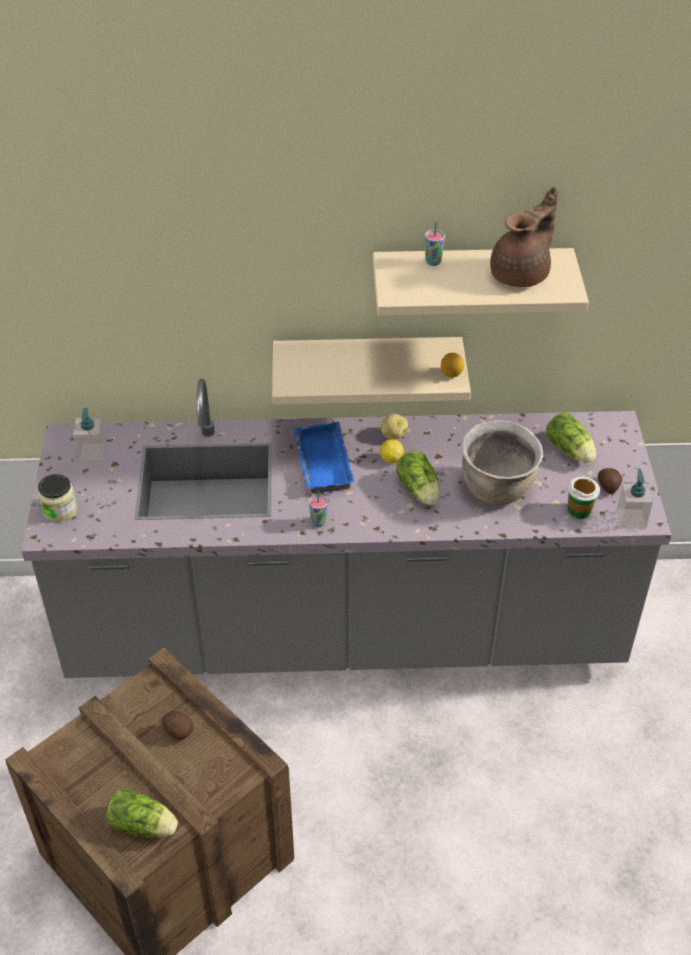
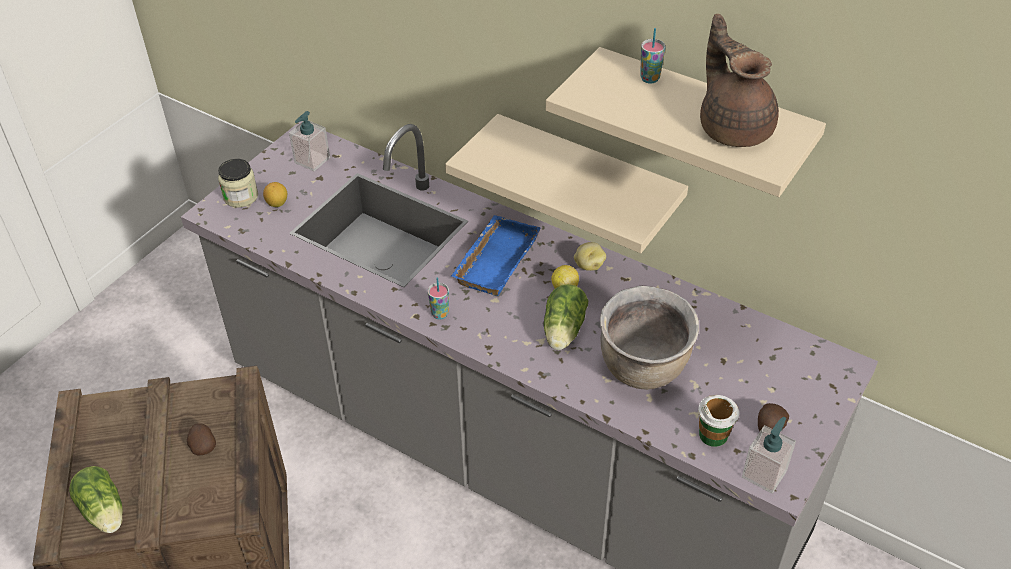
camera: 35 degrees right, 0 degrees up
(451, 374) = (639, 217): lemon -> lemon (277, 203)
(522, 274) = (734, 127): brown teapot -> brown teapot turned 105 degrees counterclockwise
(571, 451) = (761, 369): lettuce -> none

